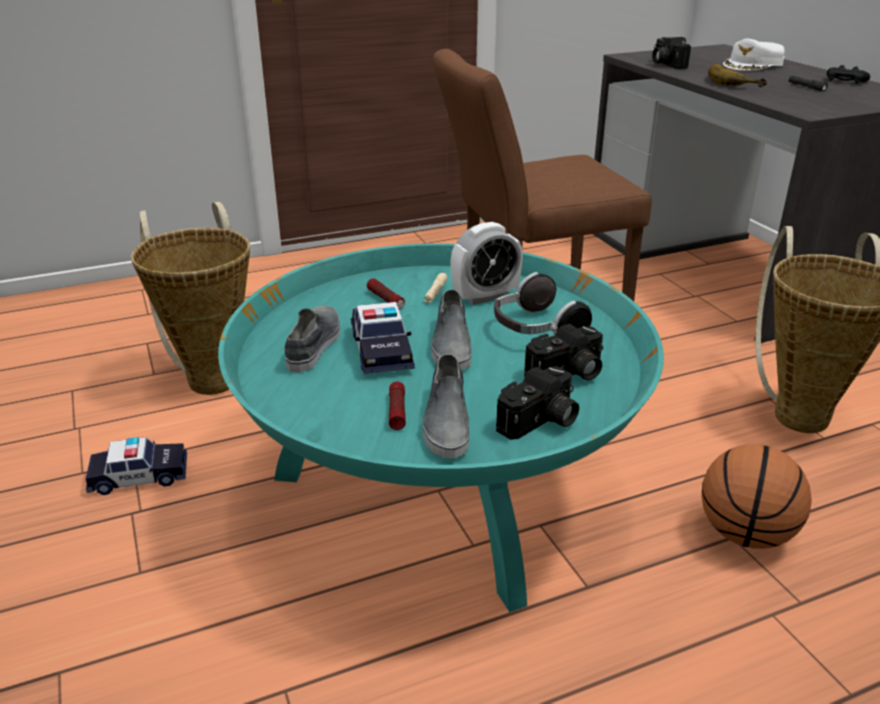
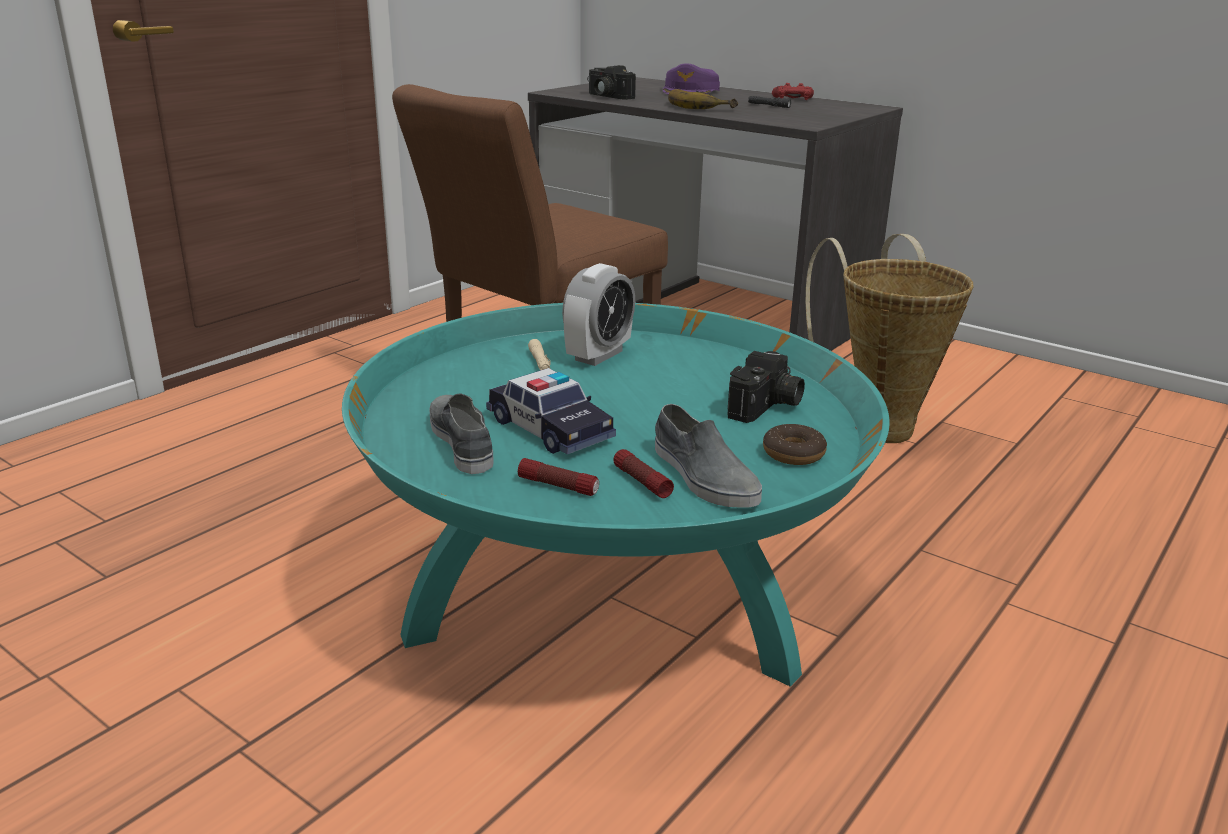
camera: 30 degrees left, 5 degrees down
(139, 476) = (208, 703): toy car -> none
(212, 376) = (201, 556): basket -> none
(386, 300) = (492, 380): flashlight -> flashlight (558, 486)
(451, 344) = (619, 407): grey shoe -> none
(535, 330) = (688, 375): headphones -> none
(541, 422) = (793, 453): camera -> donut
(745, 534) = (927, 543): basketball -> none
(753, 64) = (691, 91): white cap -> purple cap
(845, 81) = (792, 99): black game controller -> red game controller

